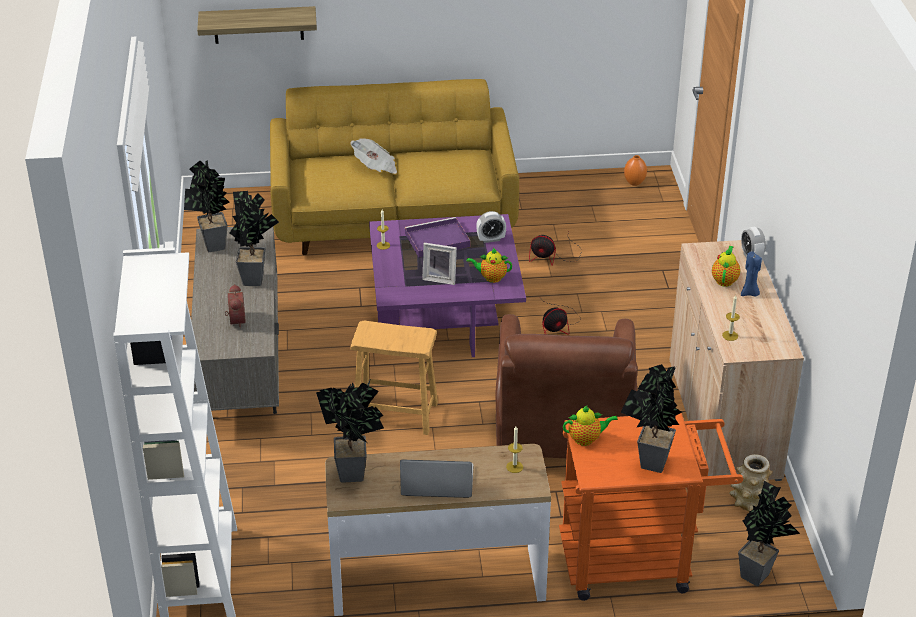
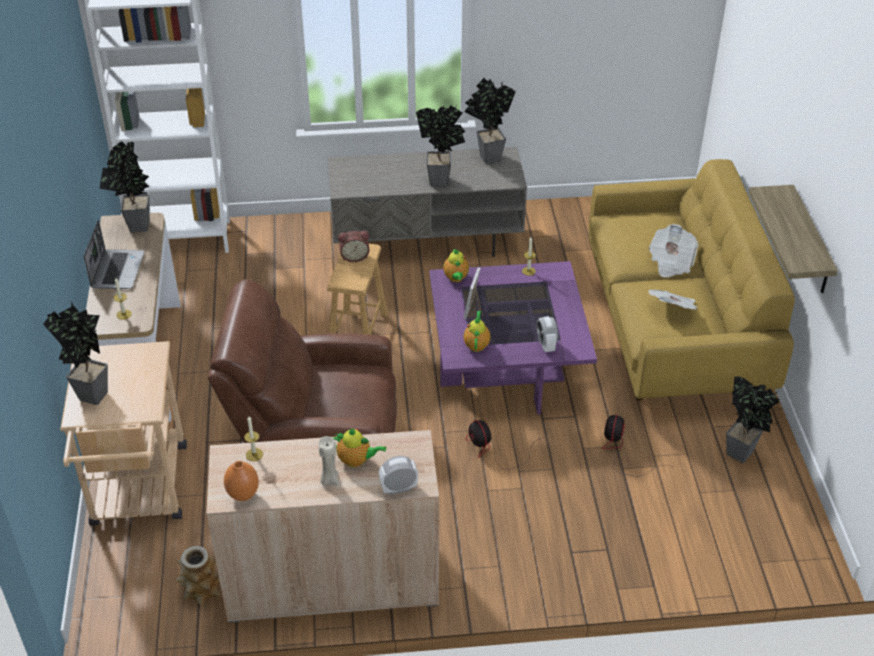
camera: 90 degrees right, 5 degrees up
(235, 320) = (379, 175): alarm clock -> alarm clock (354, 256)
(258, 25) = (743, 84): shelf -> shelf (810, 242)
(436, 240) = (540, 306): purple tray -> none
(445, 169) = (673, 309): none -> newspaper
(586, 439) = (138, 353): teapot -> teapot (456, 278)
(634, 183) = (795, 535): orange vase -> orange vase (242, 495)
(637, 560) = (139, 493): orange cart -> beige cart
(750, 293) = (329, 479): blue candle -> beige candle
(759, 574) = (100, 585): potted plant -> potted plant (741, 456)

